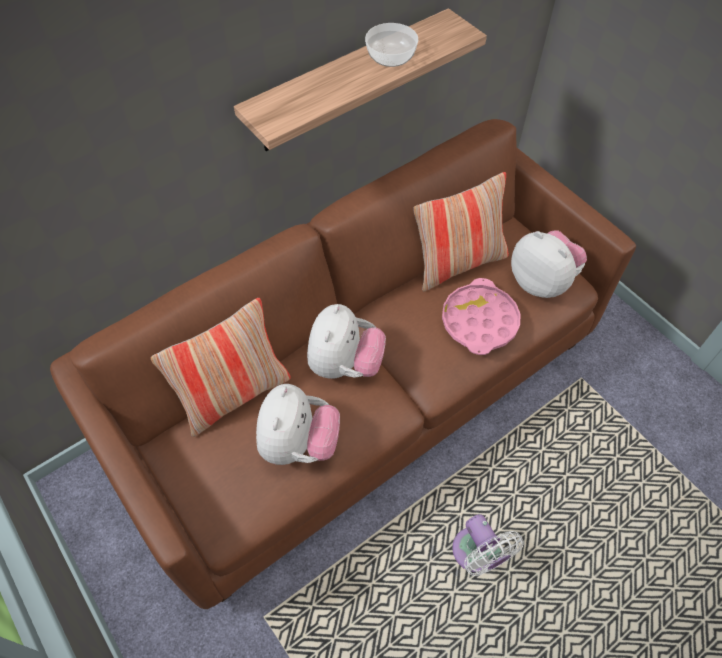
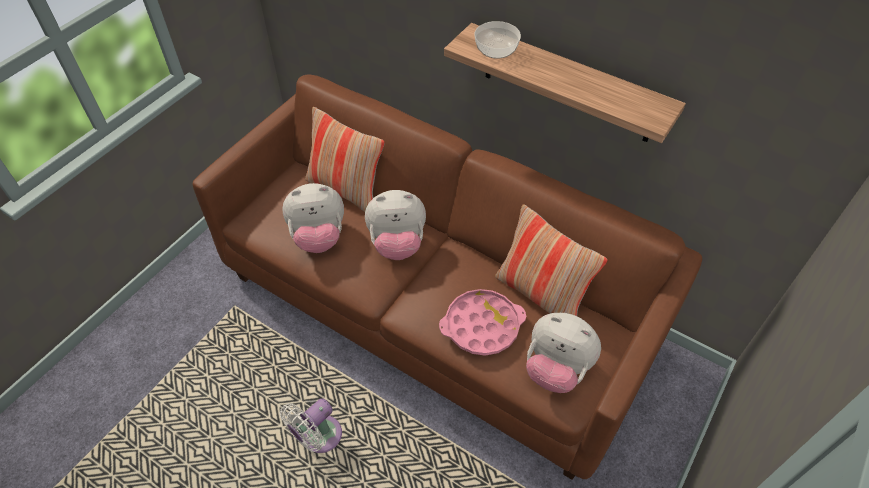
camera: 70 degrees right, 5 degrees down
(390, 56) = (585, 83): bowl -> bowl (496, 49)
(541, 281) = (556, 369): plush toy -> plush toy turned 90 degrees clockwise

